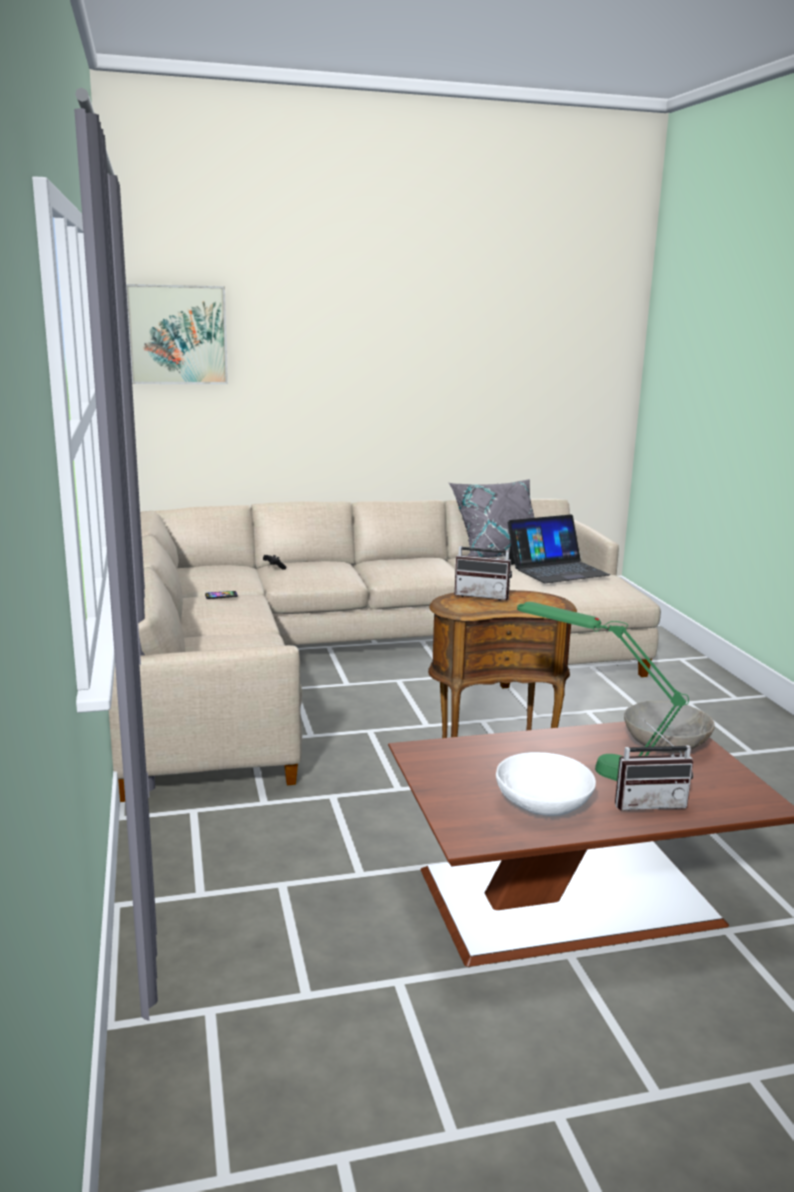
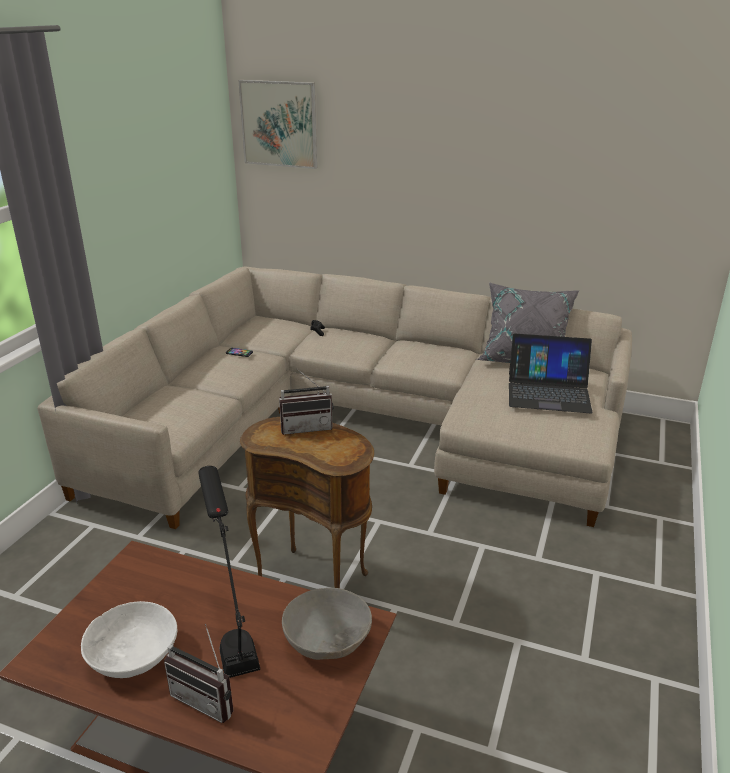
camera: 35 degrees right, 10 degrees up
(483, 595) = (306, 427): radio -> radio turned 60 degrees counterclockwise
(588, 762) = (232, 629): green table lamp -> black table lamp

